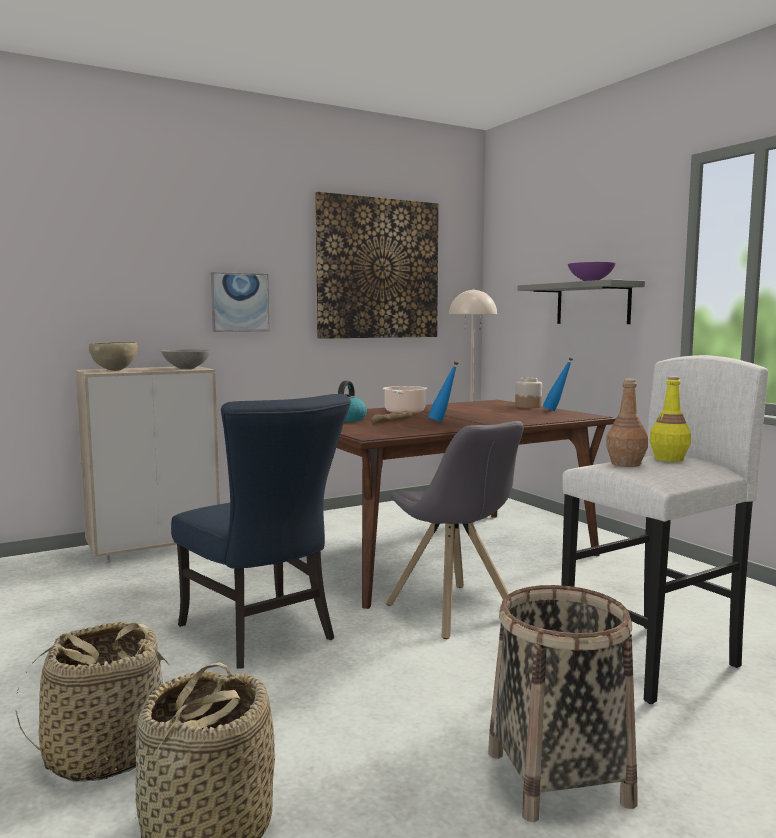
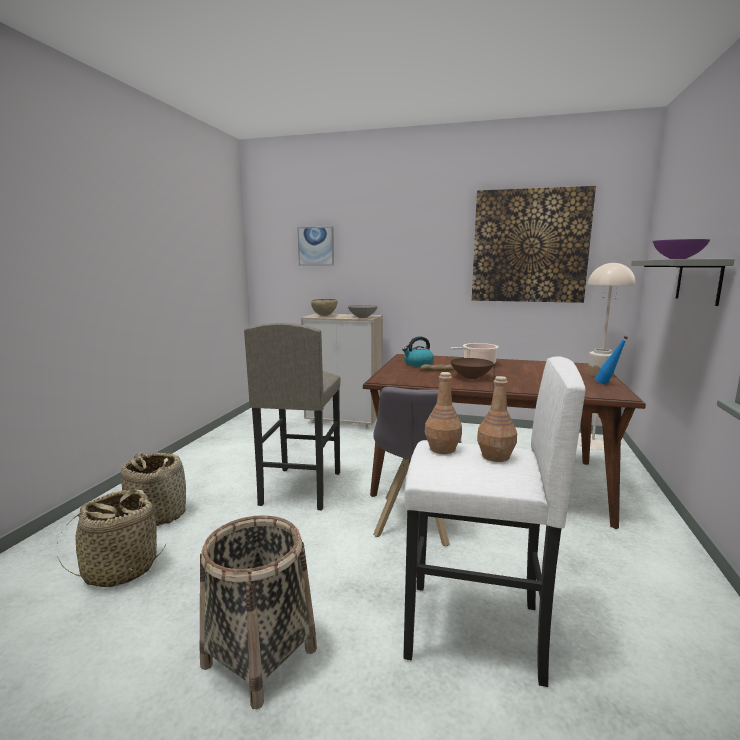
camera: 45 degrees right, 5 degrees up
(240, 302) = (416, 274): picture -> picture (316, 246)
(263, 634) = (300, 488): blue chair -> grey stool
(443, 422) = (471, 377): blue bottle -> brown bowl
(668, 459) = (495, 456): yellow bottle -> brown bottle

